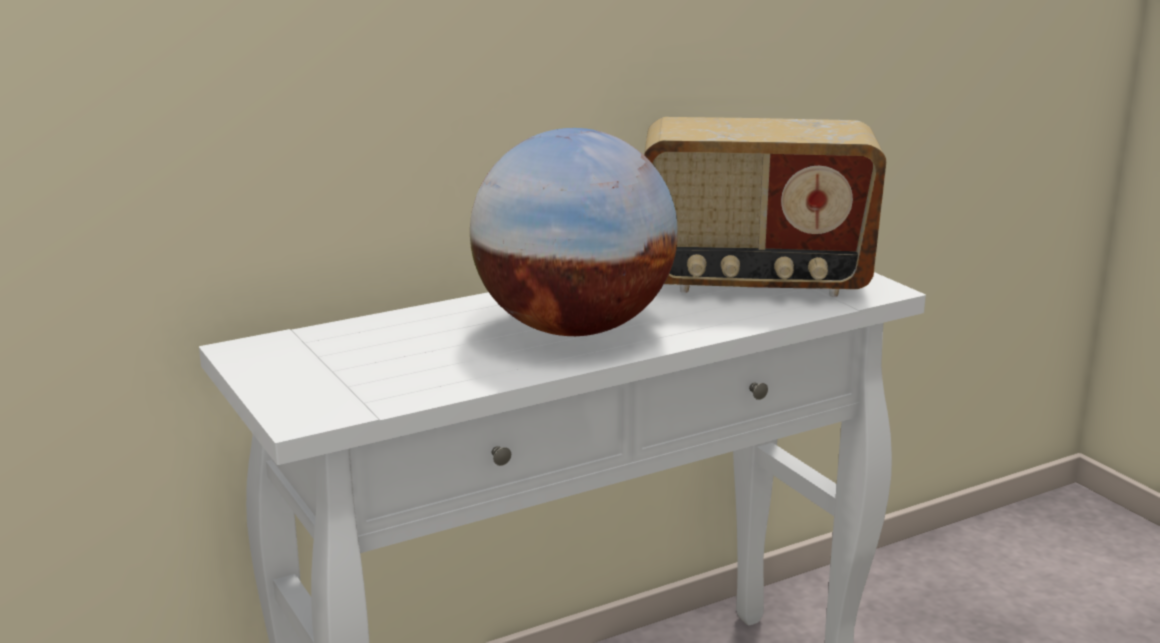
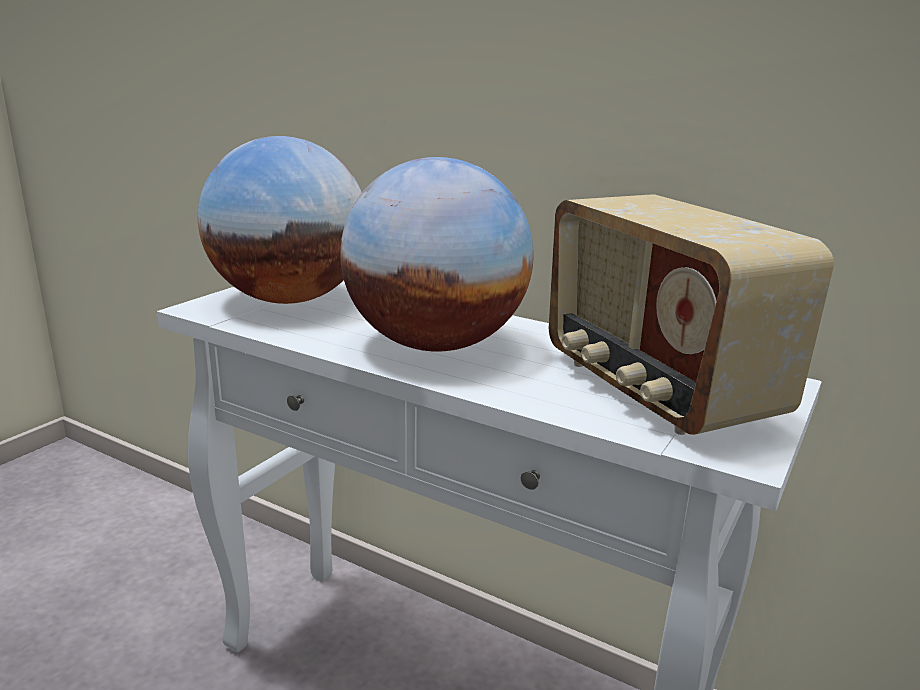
camera: 60 degrees right, 0 degrees up
(339, 366) = (289, 299): none -> globe

